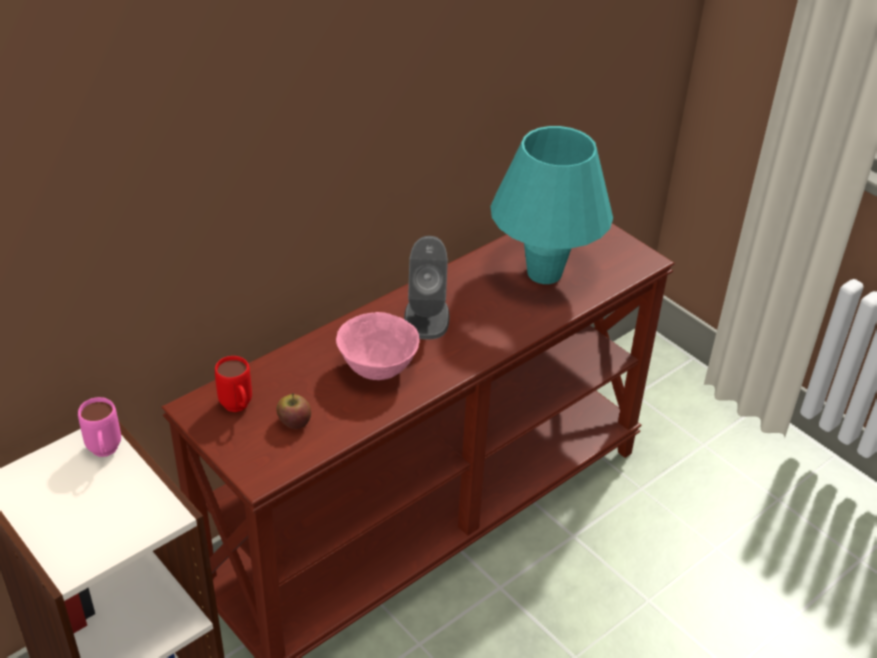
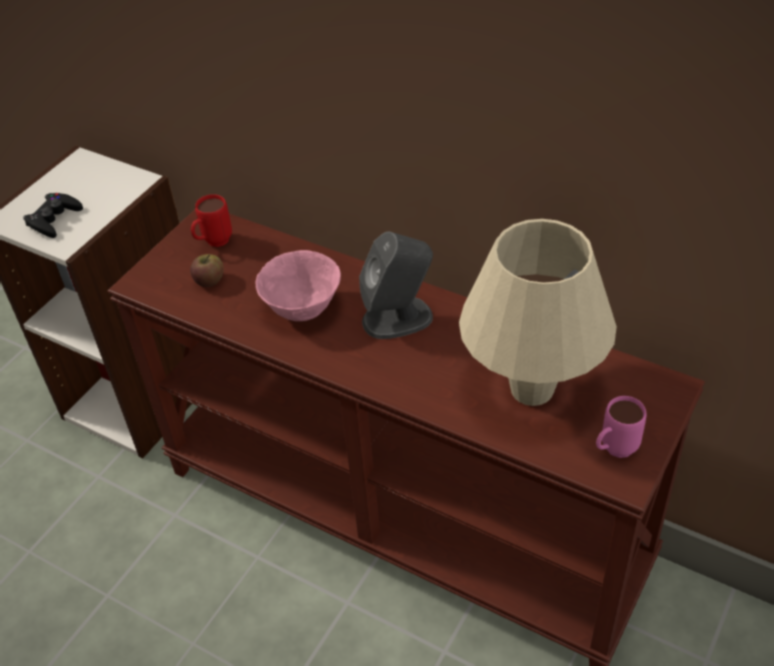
camera: 75 degrees right, 5 degrees up
(105, 453) = (121, 190): pink mug -> pink mug (613, 451)
(110, 520) = (54, 219): none -> black game controller
(544, 273) = (532, 389): turquoise table lamp -> beige table lamp

